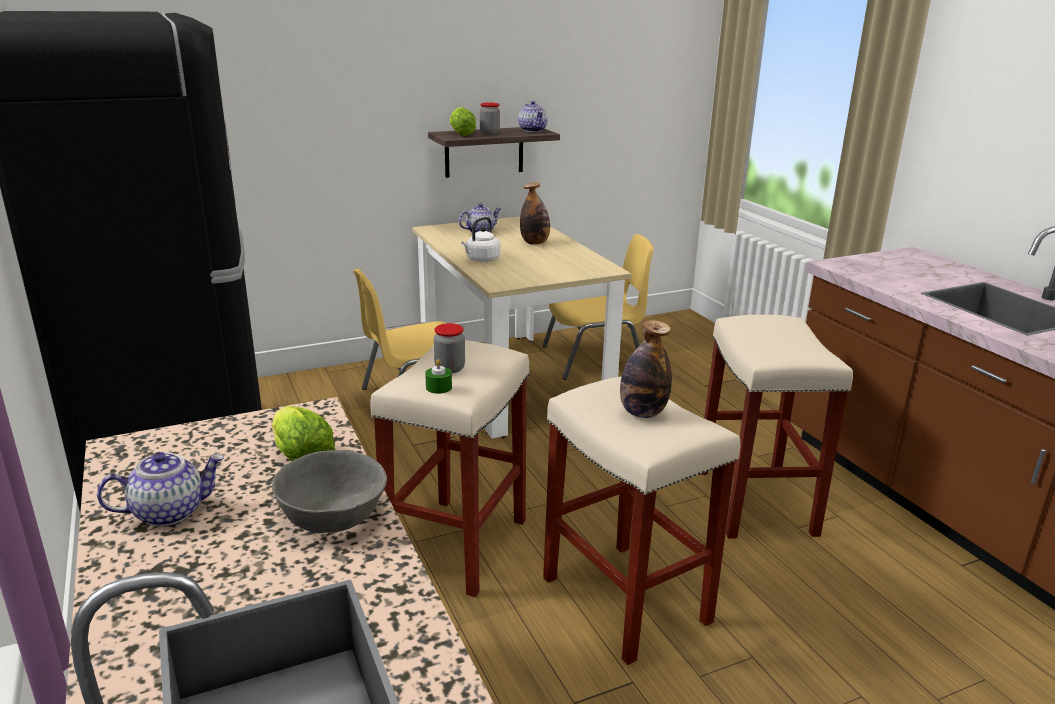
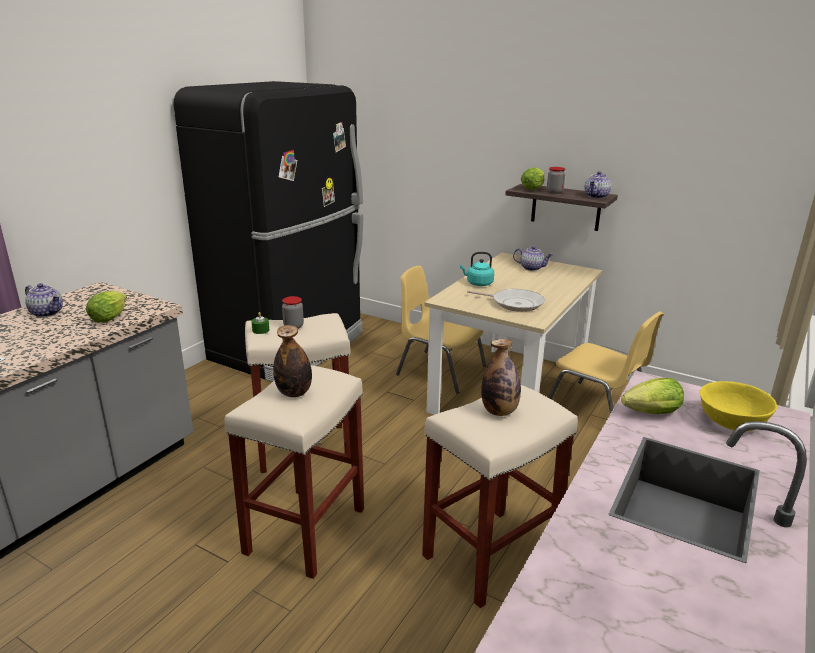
camera: 55 degrees right, 0 degrees up
(333, 516) = (58, 340): grey bowl -> none
(481, 259) = (478, 283): white kettle -> turquoise kettle
(535, 243) = (543, 287): bottle -> bottle (499, 411)
(556, 263) = (514, 303): none -> frying pan
(885, 280) = (648, 414): none -> lettuce
(913, 266) = (731, 422): none -> yellow bowl

